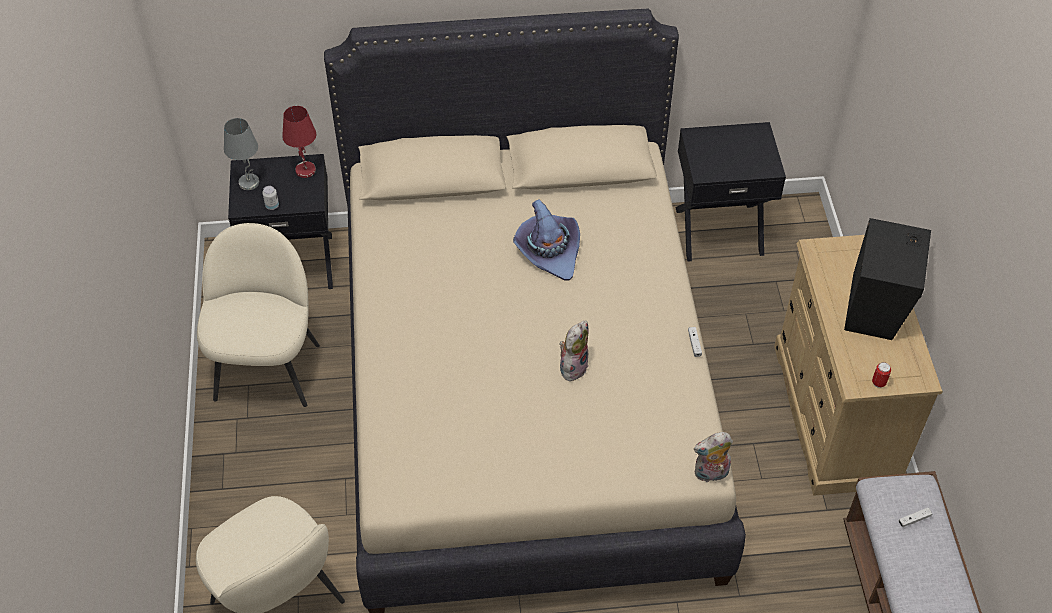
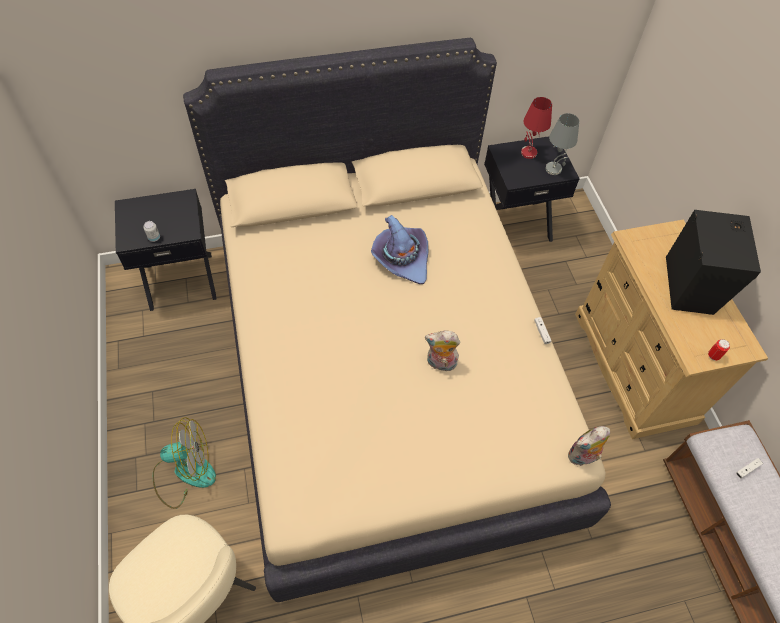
camera: 10 degrees left, 5 degrees up
(249, 183) = (132, 219): grey table lamp -> grey table lamp (554, 169)
(268, 369) = (168, 375): beige chair -> none
(277, 475) = (184, 472): none -> fan
(305, 170) = (180, 204): red table lamp -> red table lamp (528, 153)
(572, 366) = (440, 364): plush toy -> plush toy turned 105 degrees counterclockwise

